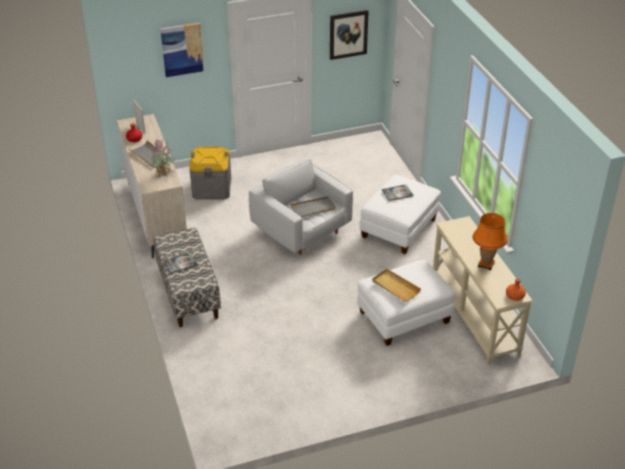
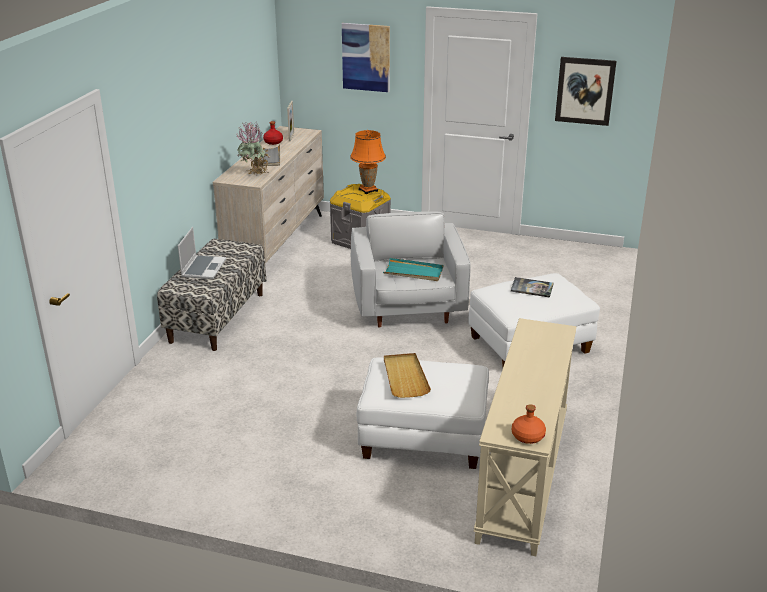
camera: 35 degrees right, 10 degrees down
(180, 263) = (203, 268): book -> laptop
(313, 208) = (413, 272): grey tray -> turquoise tray
(486, 264) = (531, 384): orange table lamp -> orange table lamp (368, 190)

